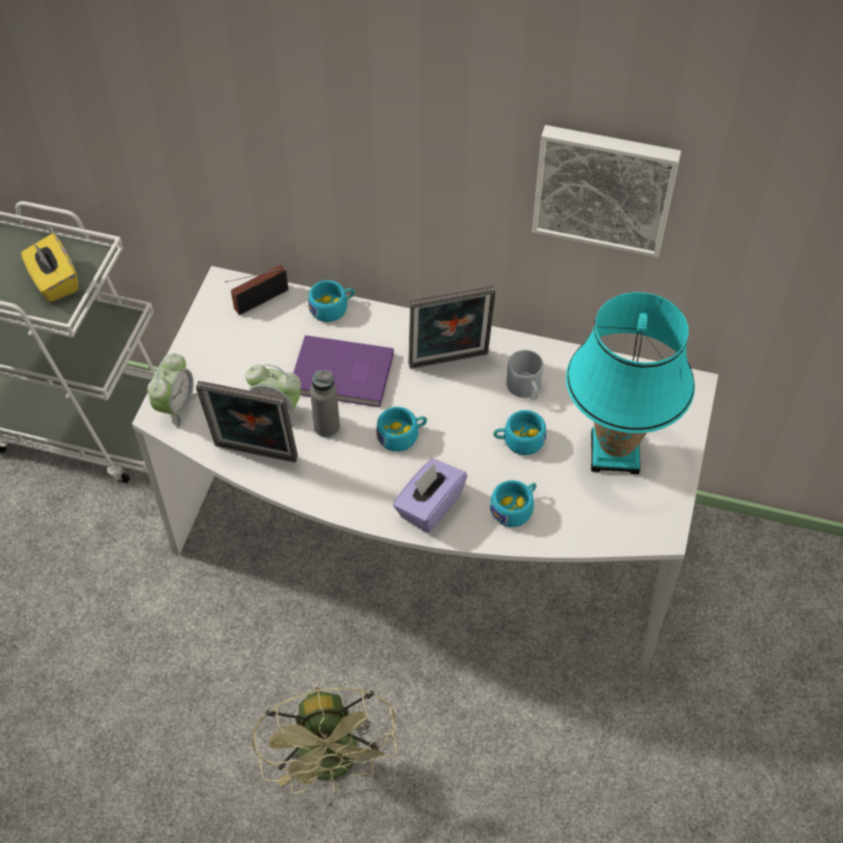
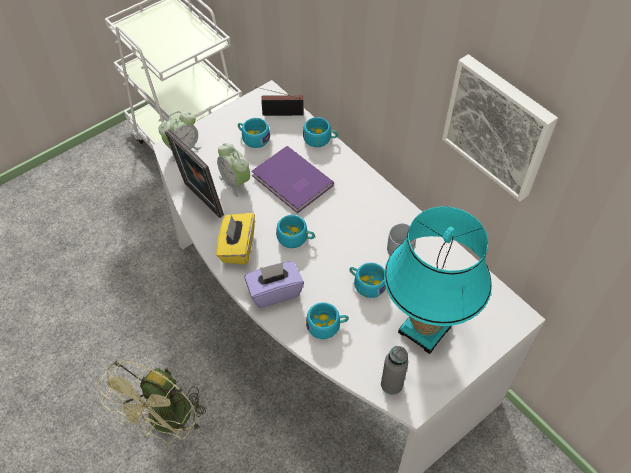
camera: 35 degrees right, 0 degrees up
(54, 282) = (178, 46): yellow tissue box -> yellow tissue box (237, 247)
(251, 348) = (253, 138): none -> turquoise cup
(327, 427) = (255, 207): grey bottle -> grey bottle (391, 384)
(449, 363) = (363, 210): picture frame -> none

